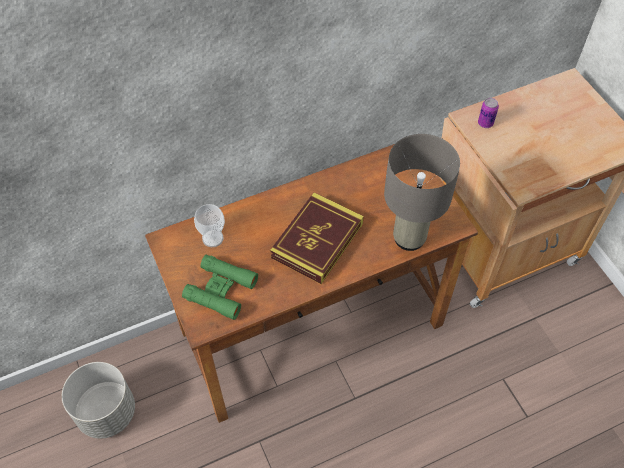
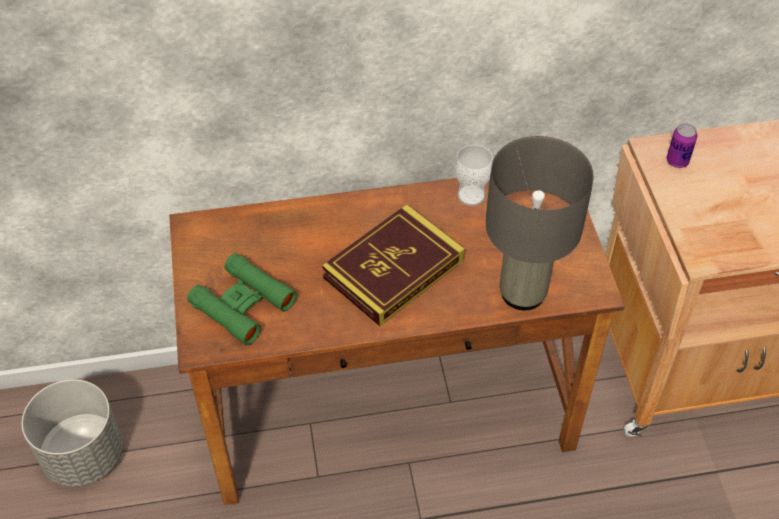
camera: 15 degrees right, 5 degrees down
(213, 238) = (255, 237): cup -> cup (471, 195)

